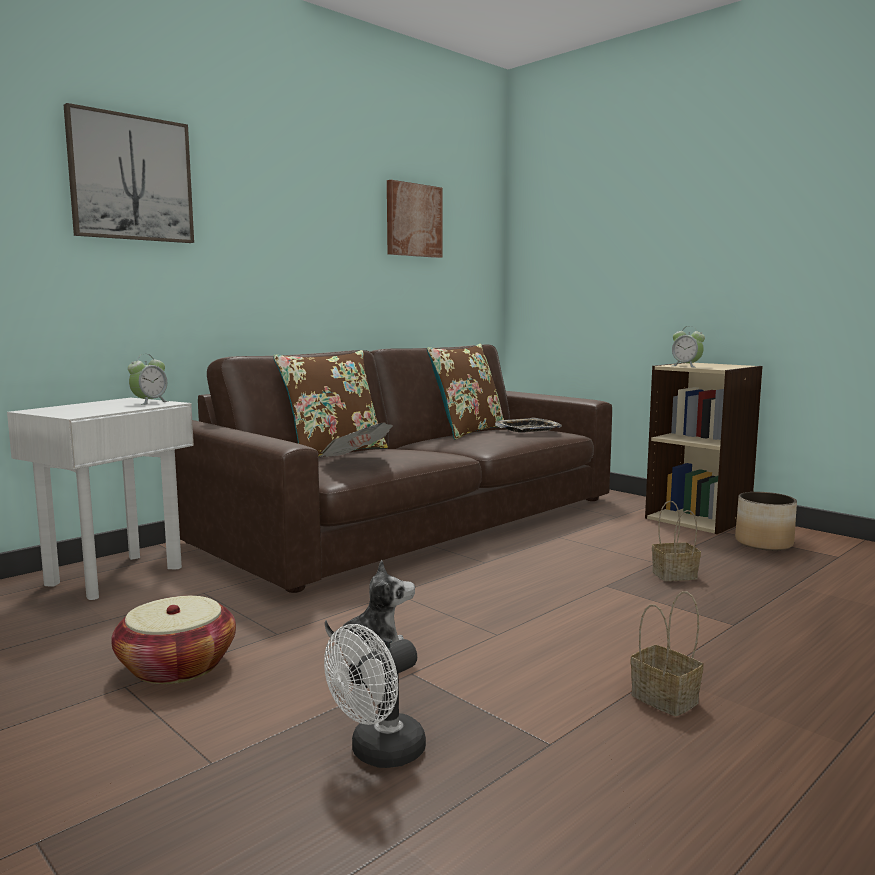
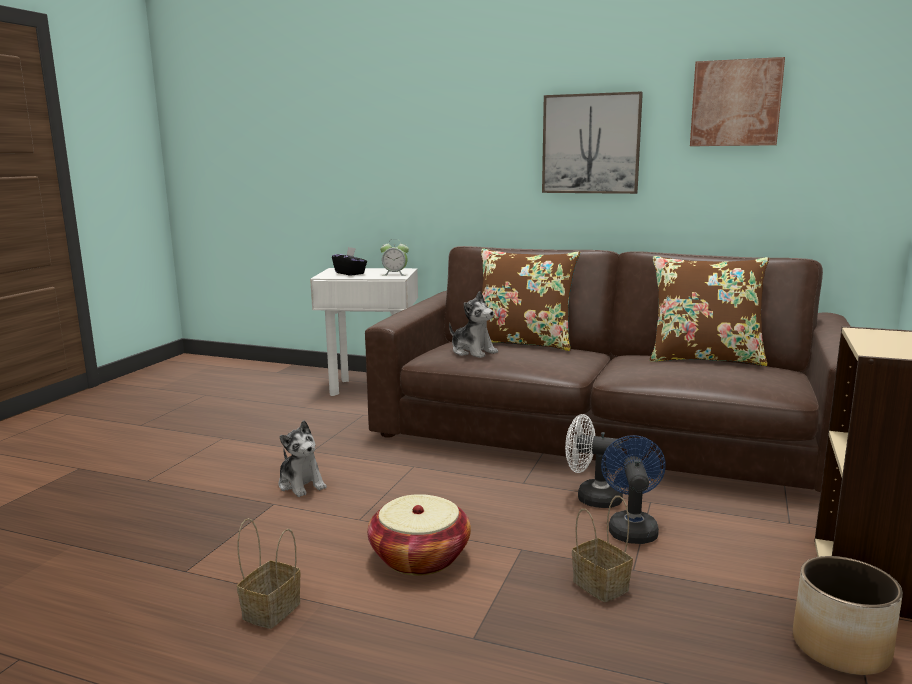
camera: 65 degrees right, 5 degrees up
(87, 409) = (350, 273): none -> black tissue box
(131, 178) = (428, 104): picture -> picture (591, 144)
(177, 666) = (252, 441): basket -> basket (420, 557)
(355, 461) = (473, 351): newspaper -> plush toy
(379, 754) = (162, 519): white fan -> white fan (591, 498)
(528, 430) = (731, 373): tray -> none
(596, 550) = (631, 528): none -> blue fan
(686, 366) = (873, 337): alarm clock -> none

